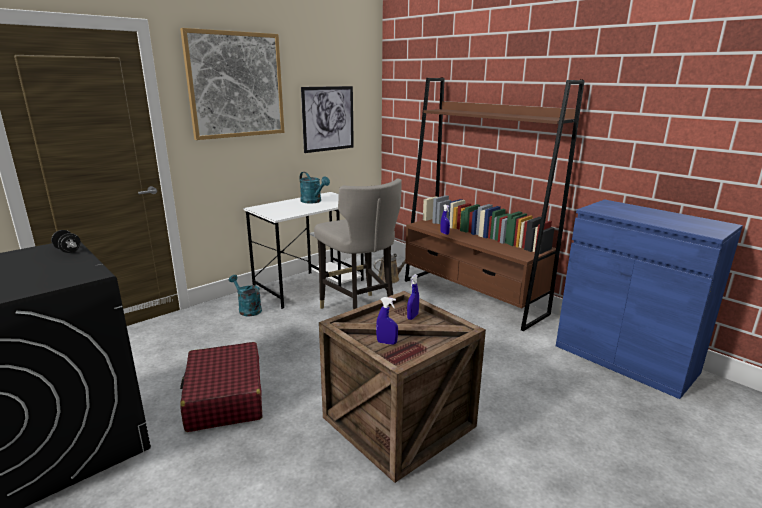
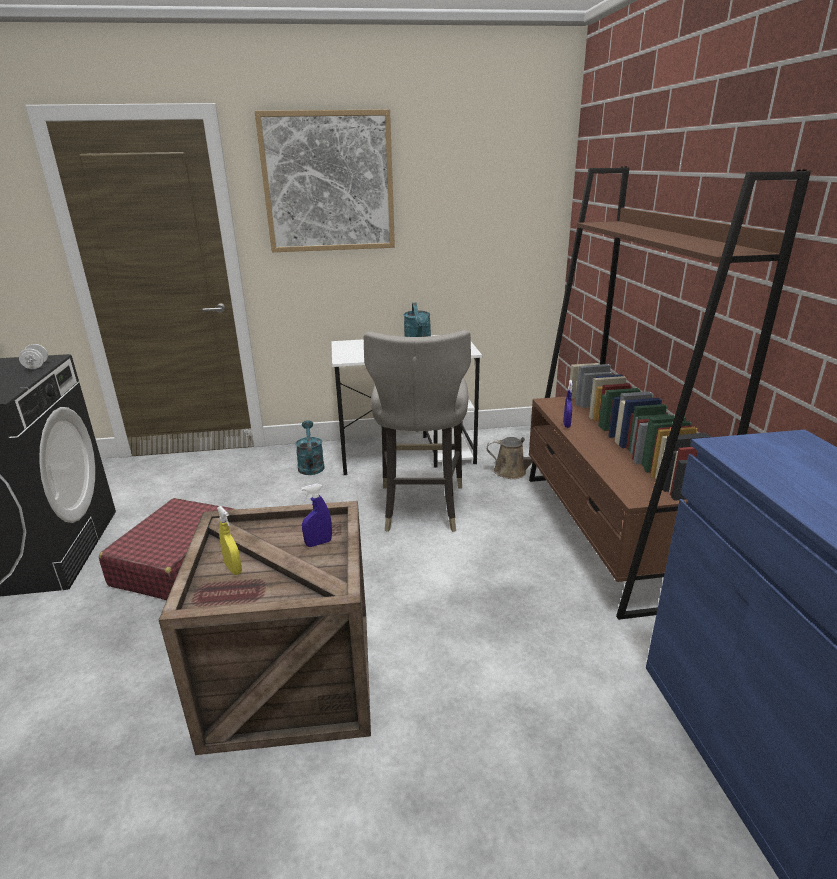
camera: 35 degrees right, 5 degrees up
(68, 250) = (36, 366): black dumbbell -> white dumbbell
(328, 119) = (470, 230): picture -> none
(386, 343) = (233, 569): blue spray bottle -> yellow spray bottle

